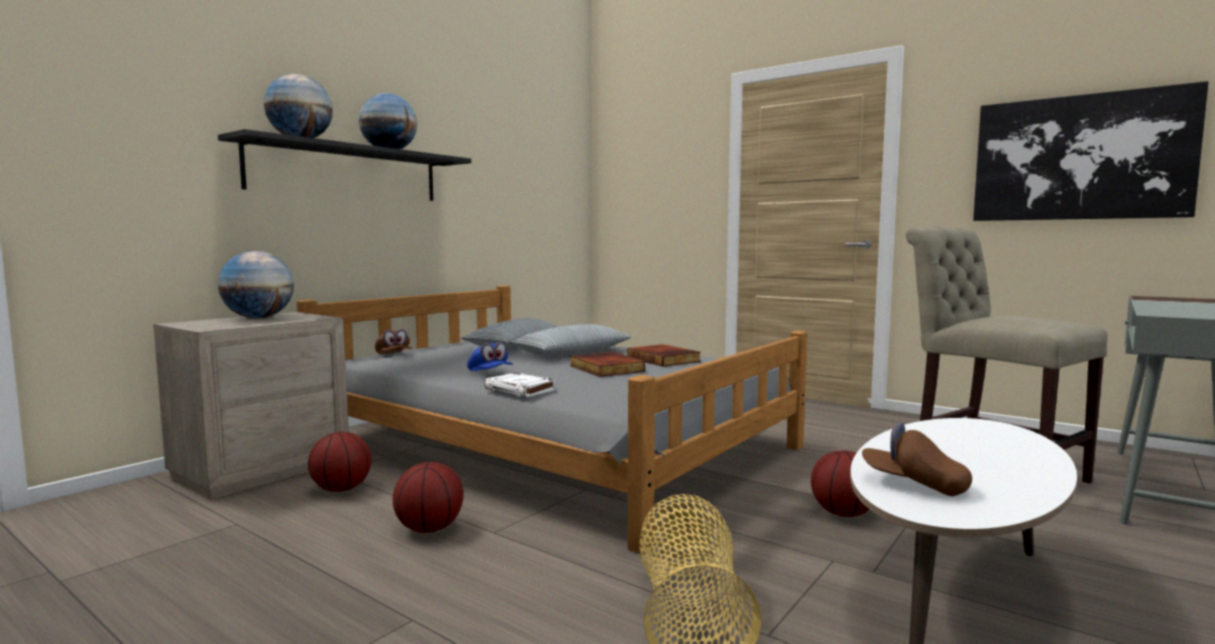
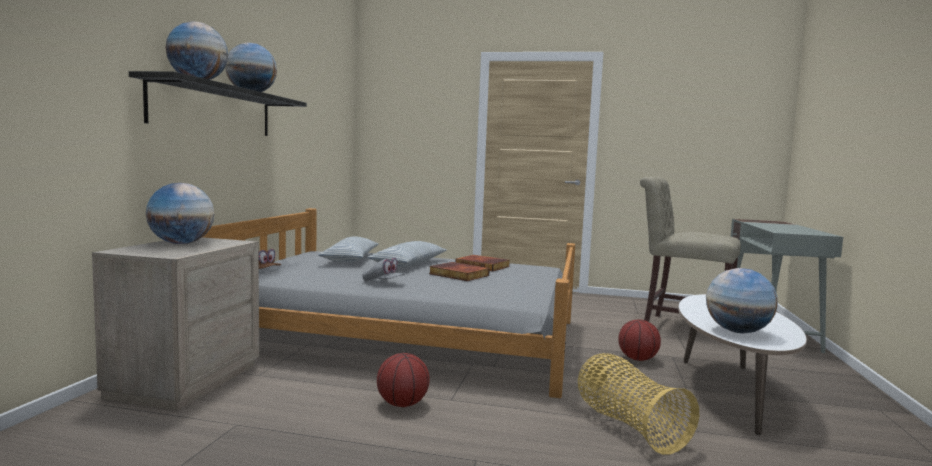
camera: 25 degrees left, 0 degrees up
(342, 489) = (288, 387): basketball -> none
(490, 373) = (383, 283): blue cap -> grey cap
(520, 390) = (434, 294): white book -> none
(914, 484) = (738, 332): brown cap -> globe
(1080, 158) = (704, 136): picture -> none

